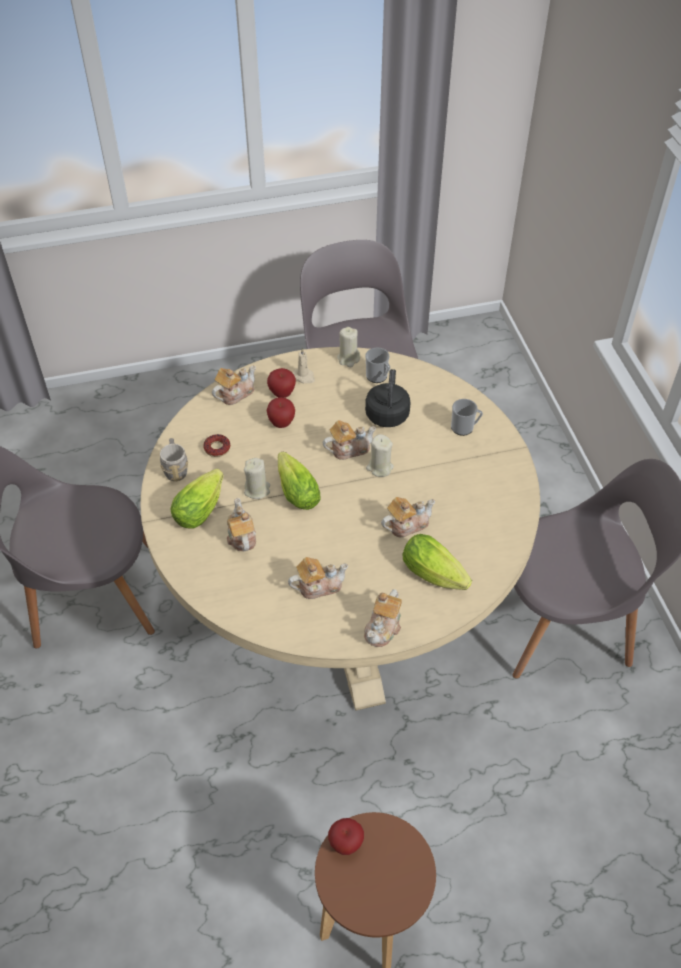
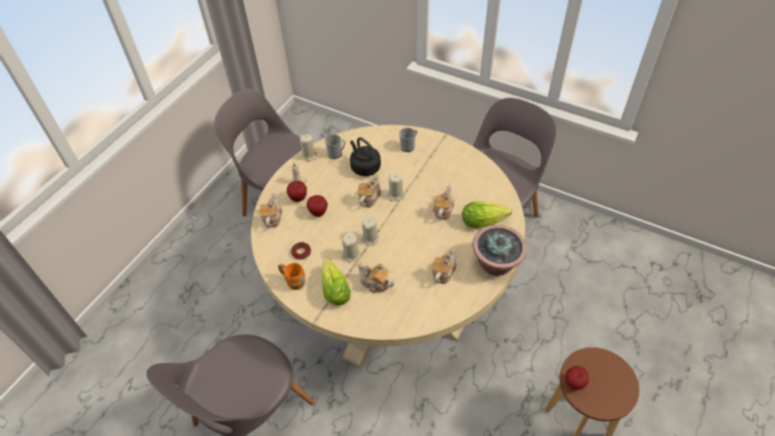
camera: 45 degrees left, 0 degrees up
(175, 468) = (293, 281): grey mug -> orange mug
(296, 489) = (370, 238): lettuce -> beige candle
(383, 628) = (496, 264): teapot -> potted plant

